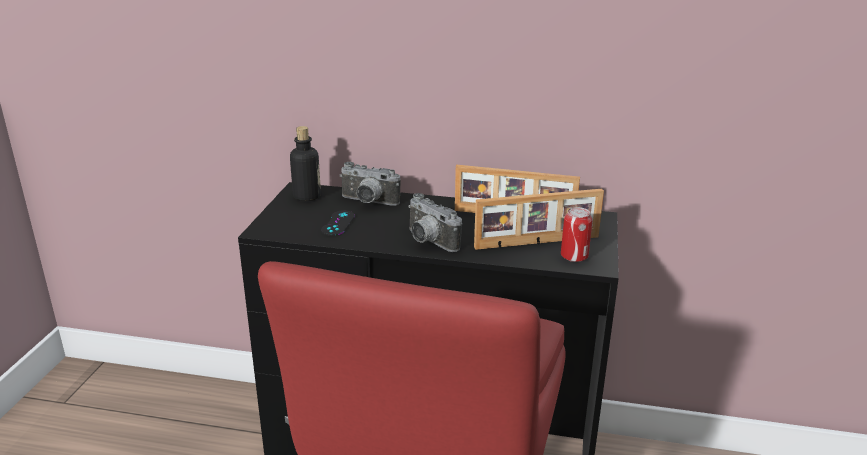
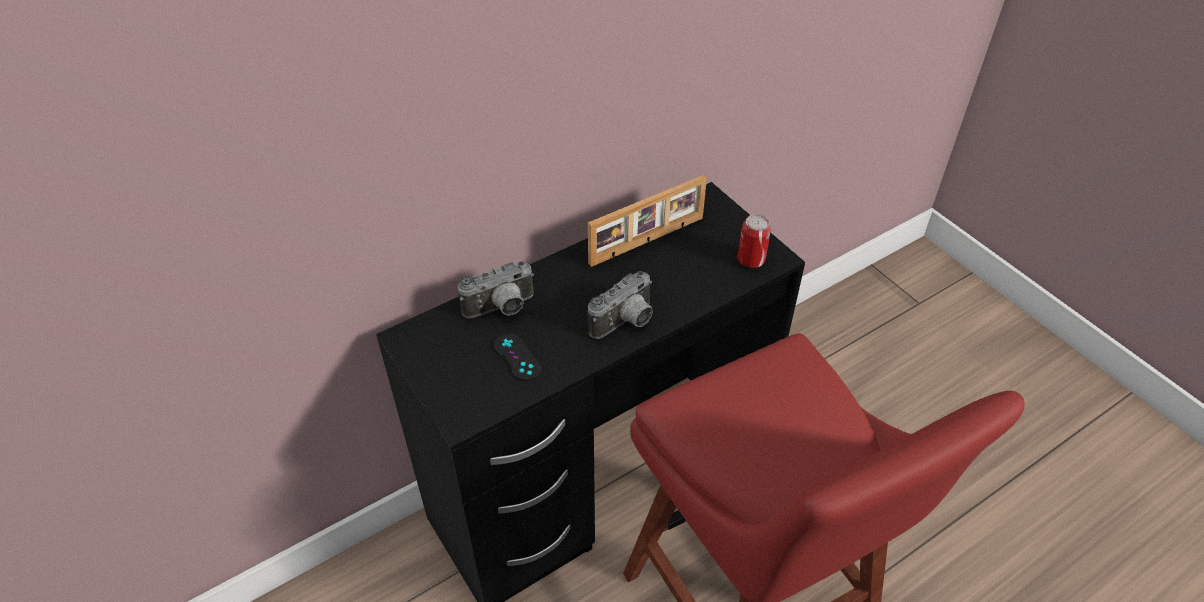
camera: 45 degrees left, 20 degrees up
(307, 196) = (429, 341): bottle -> none
(428, 242) = (626, 323): camera -> camera turned 45 degrees counterclockwise
(537, 243) = (706, 262): picture frame -> none

